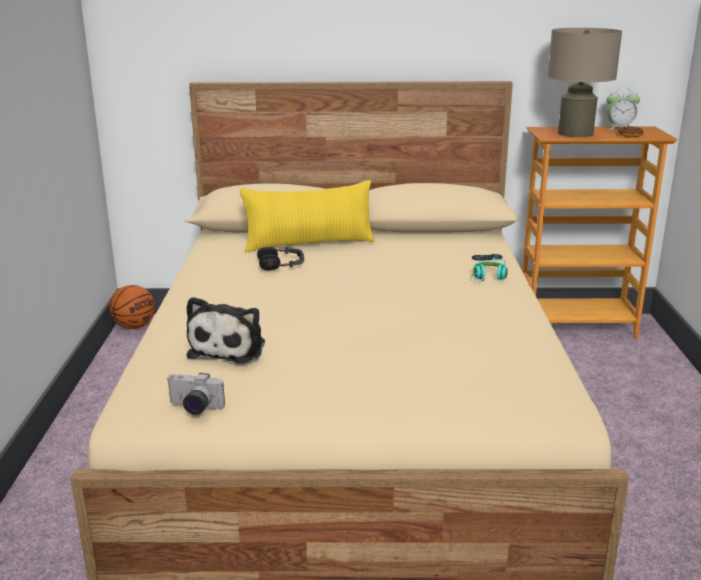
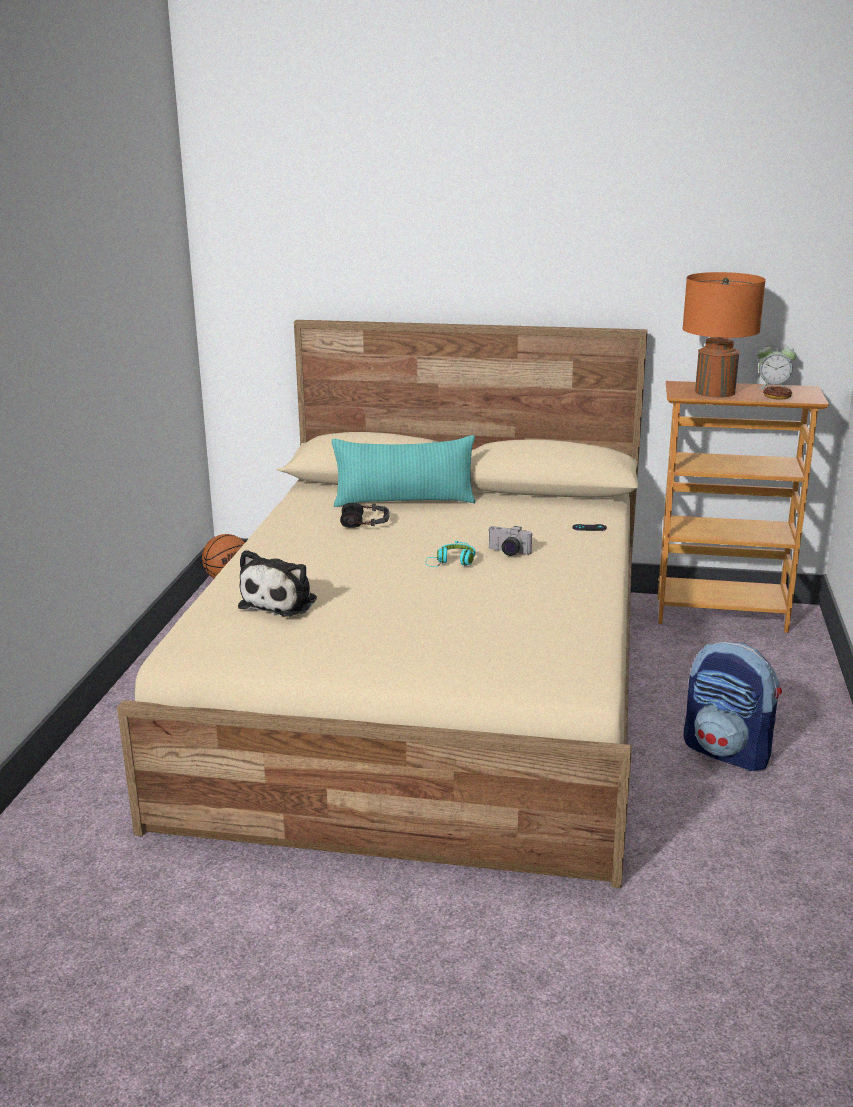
camera: 10 degrees right, 0 degrees up
(193, 408) = (231, 653): camera -> camera (507, 552)
(309, 244) = (404, 501): yellow pillow -> turquoise pillow
(487, 278) = (577, 550): turquoise headphones -> turquoise headphones (452, 563)
(575, 133) = (715, 392): beige table lamp -> orange table lamp
(640, 453) = (728, 752): none -> backpack

